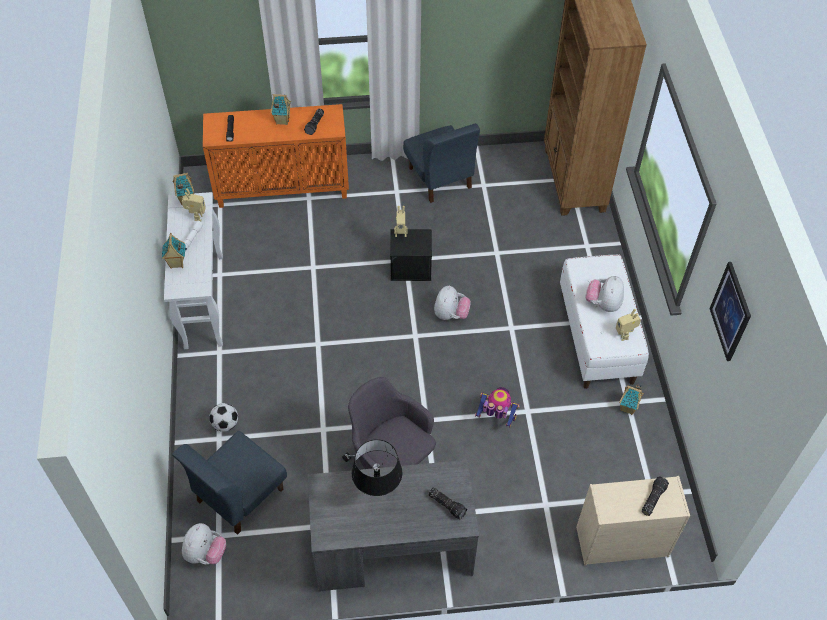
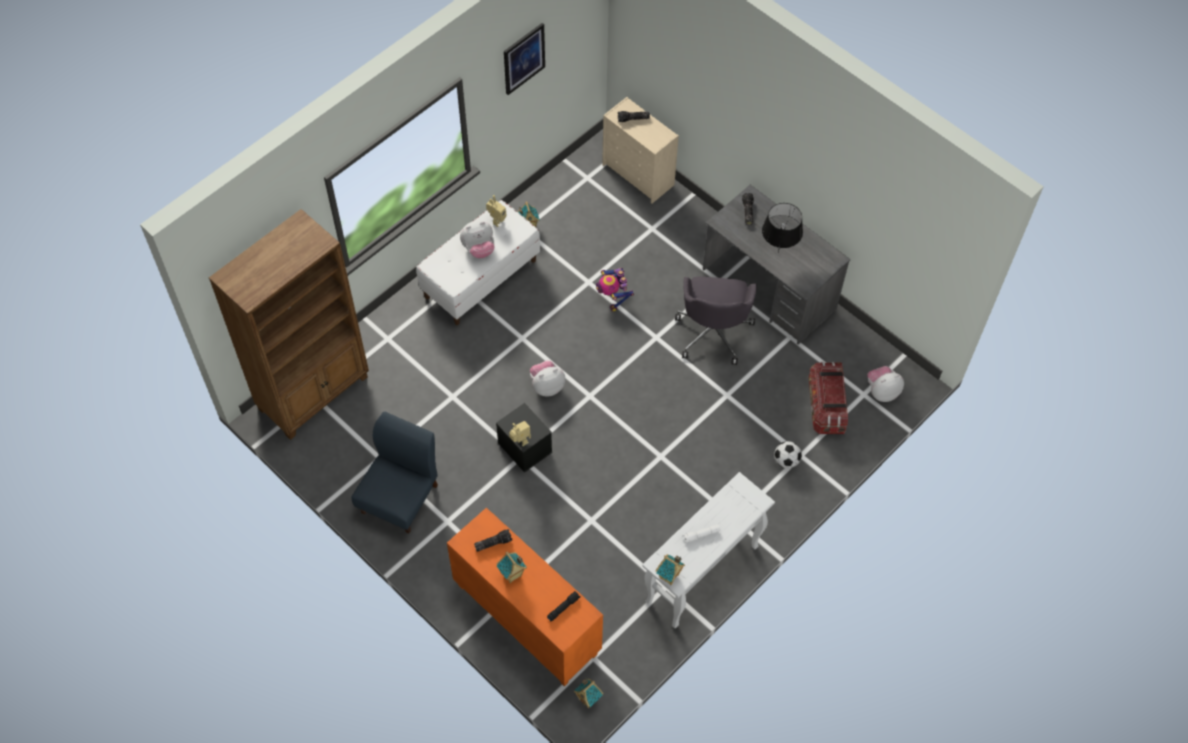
camera: 130 degrees left, 5 degrees up
(176, 263) = (736, 523): toy house -> toy house (588, 699)
(196, 216) = (678, 552): toy robot -> none
(239, 495) = (825, 406): blue chair -> storage box

